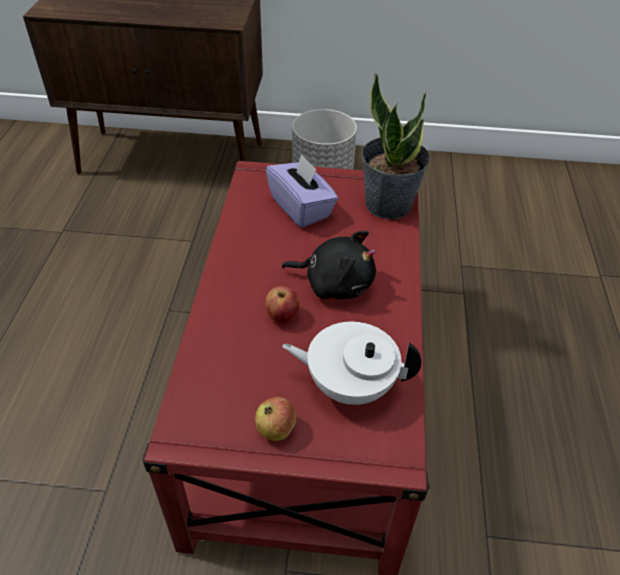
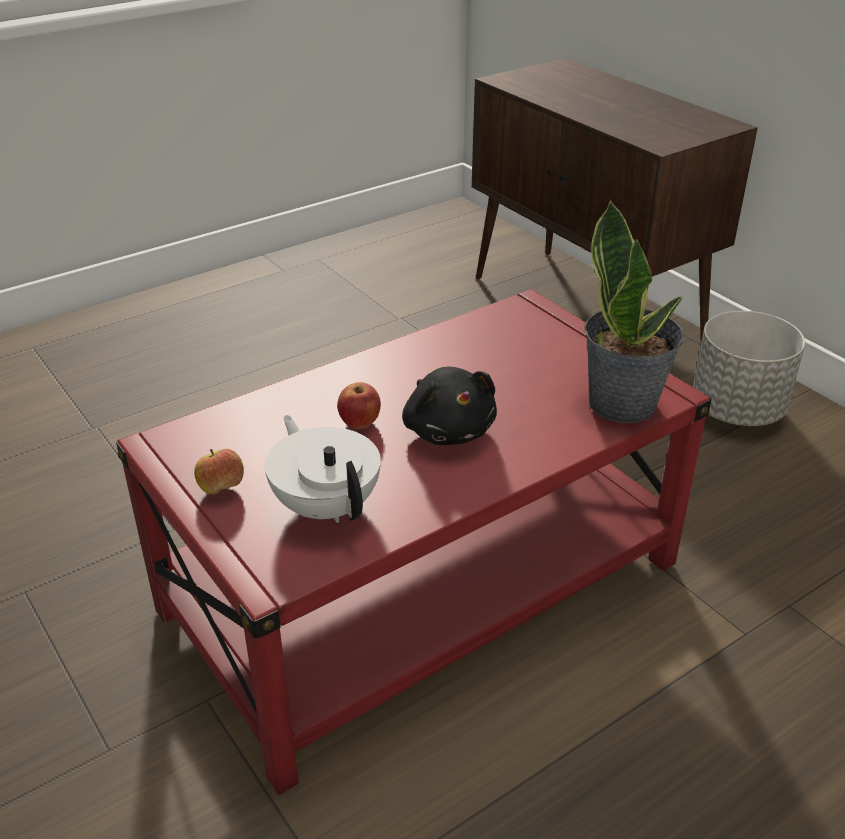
camera: 50 degrees right, 10 degrees down
(301, 208) = (524, 356): purple tissue box -> none

